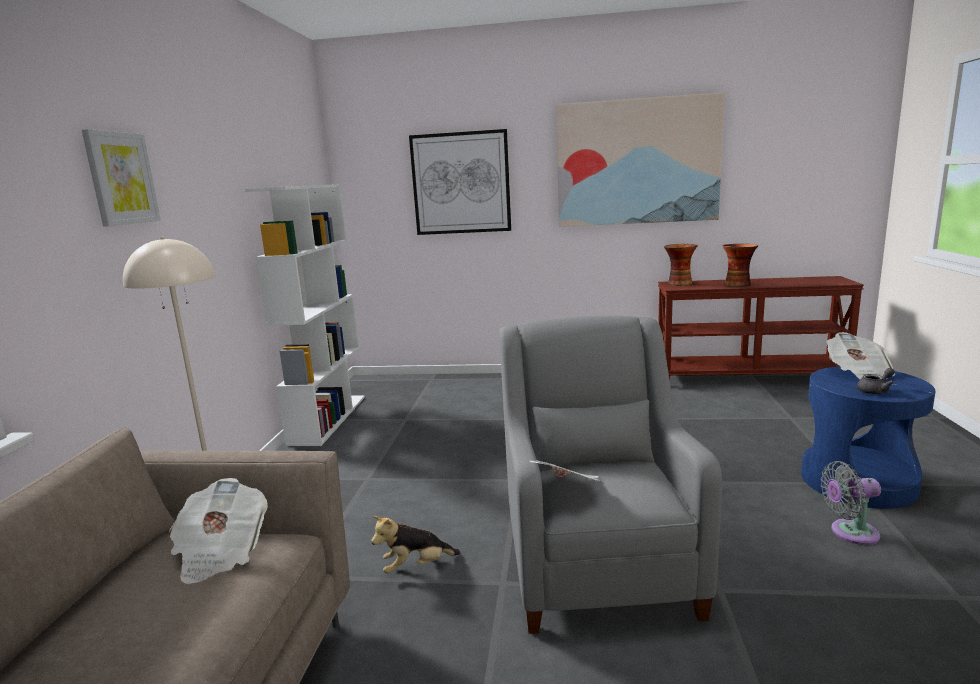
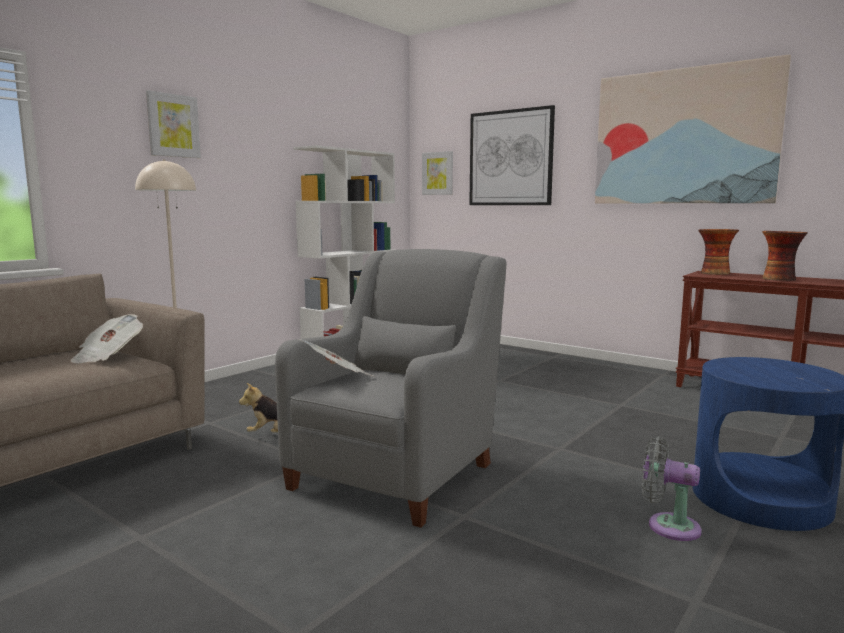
camera: 30 degrees right, 5 degrees down
(371, 201) = (438, 173): none -> picture
(858, 374) = (778, 366): newspaper -> none
(875, 391) = (758, 377): grey teapot -> none

